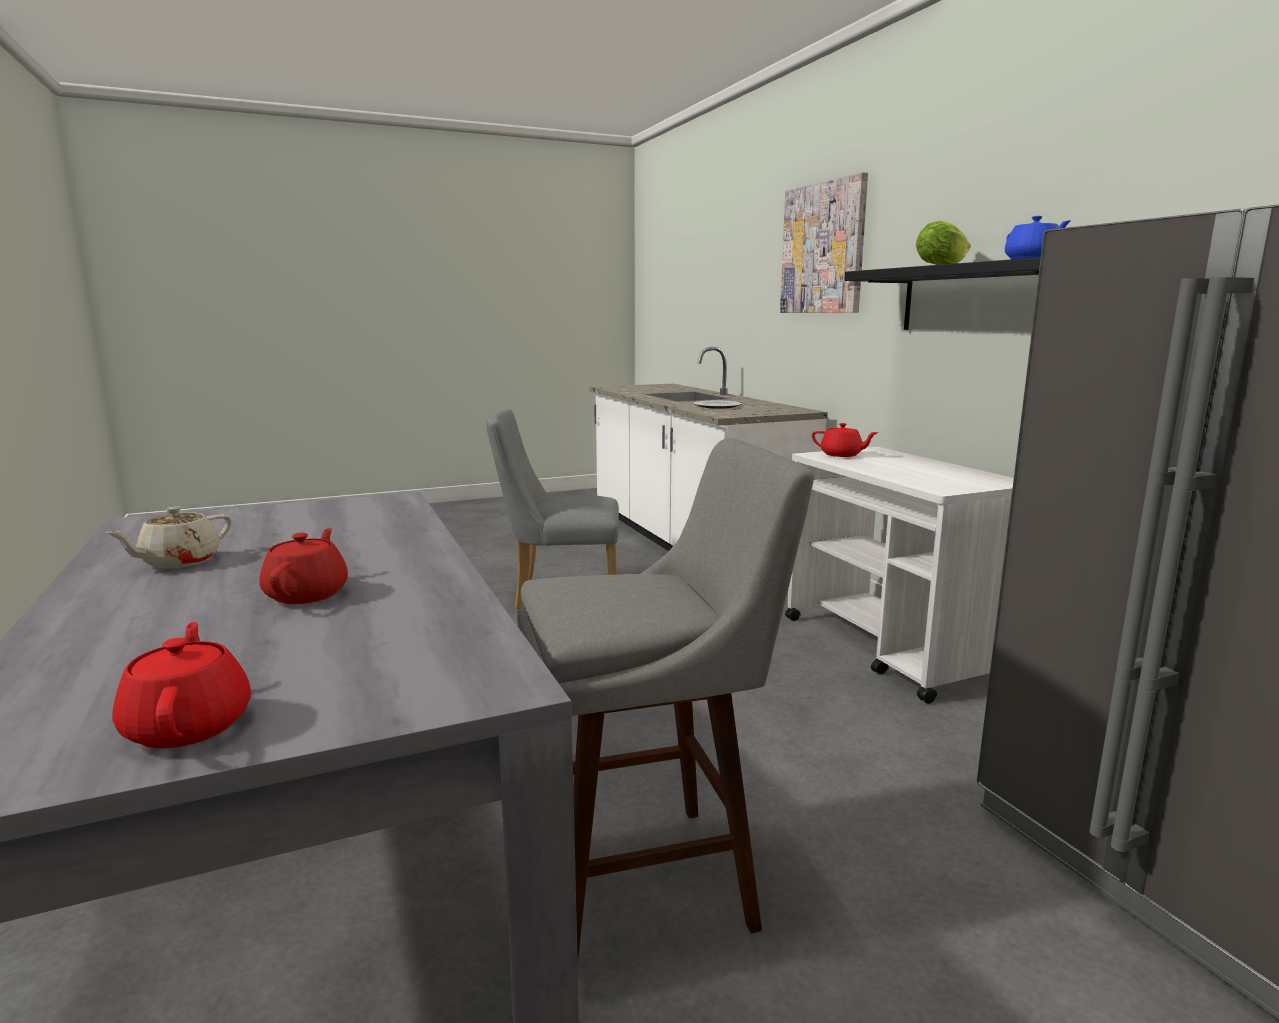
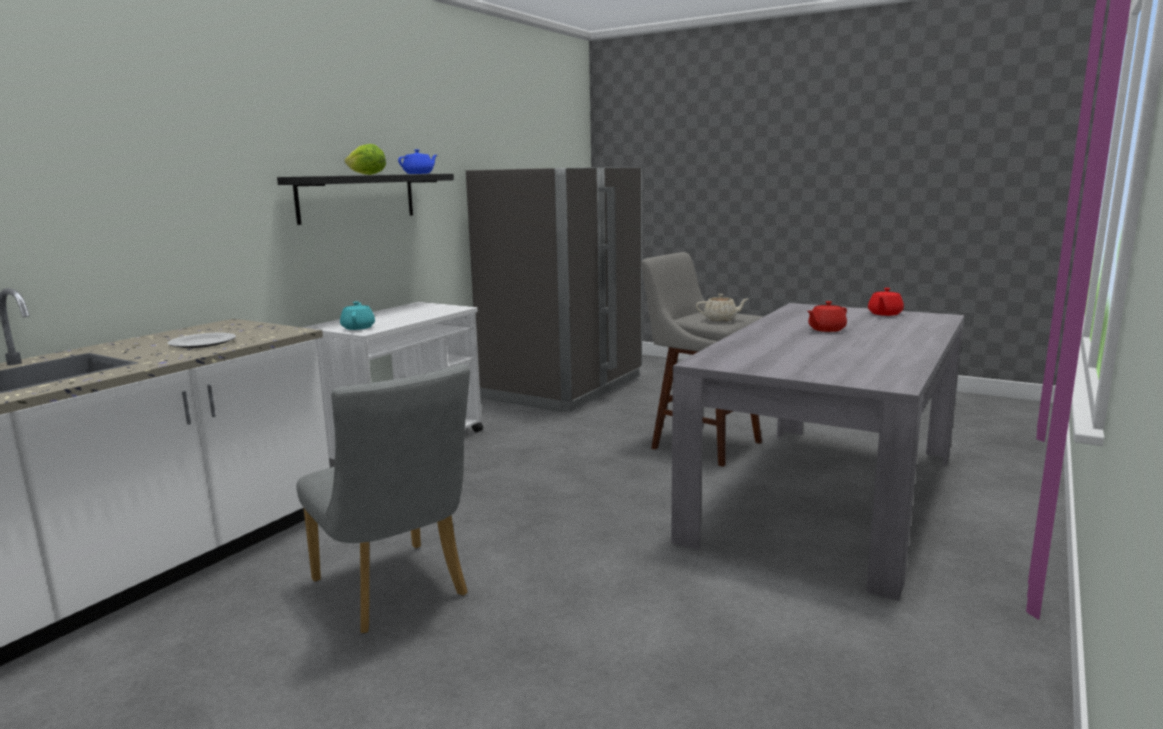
camera: 125 degrees left, 0 degrees up
(179, 562) = (873, 352): beige teapot -> beige teapot (721, 319)
(823, 248) = (169, 147): picture -> none
(842, 455) = (358, 327): red teapot -> turquoise teapot

